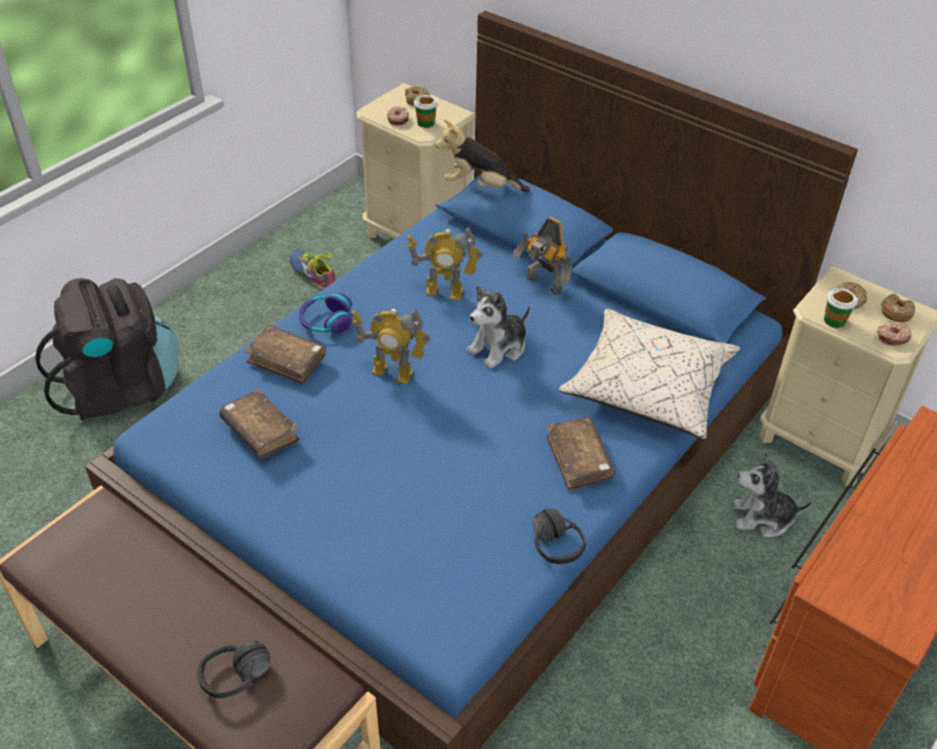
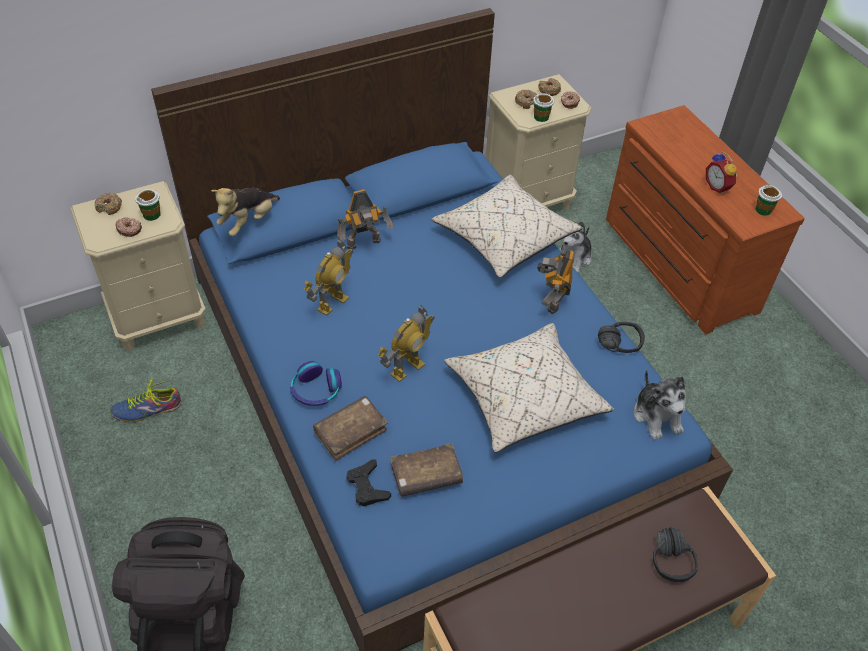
camera: 65 degrees left, 5 degrees up
(227, 394) = (367, 486): none -> black game controller
(413, 479) = (524, 397): none -> beige pillow
(499, 347) = (417, 296): plush toy -> plush toy (657, 416)
(579, 459) = (552, 300): brown book -> toy robot
(883, 538) = (718, 187): none -> alarm clock
(884, 605) = (763, 210): none -> cup

